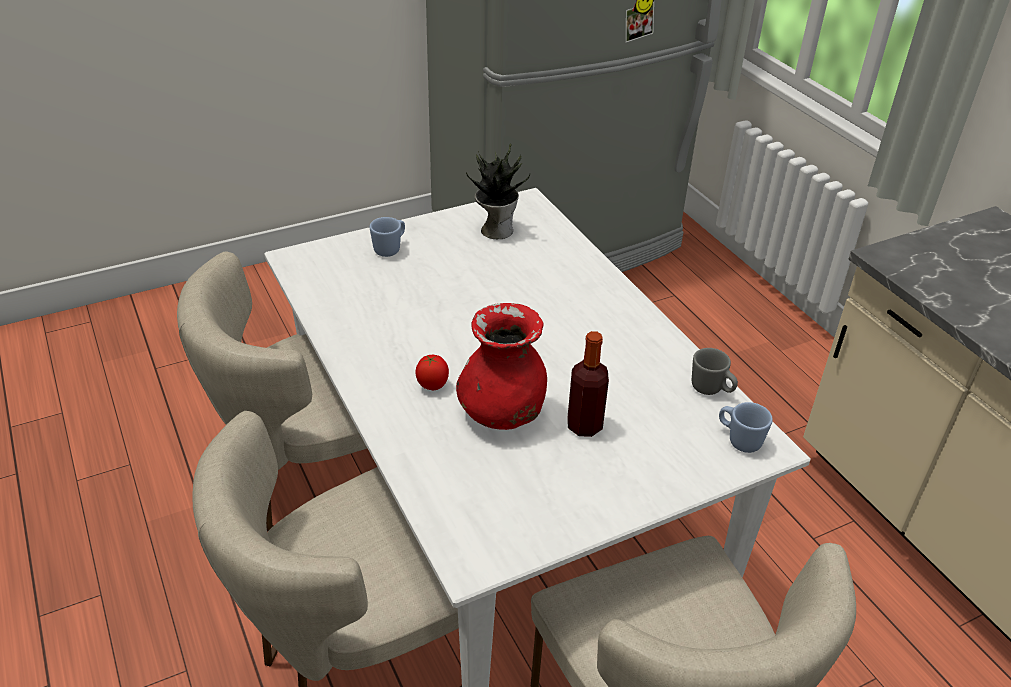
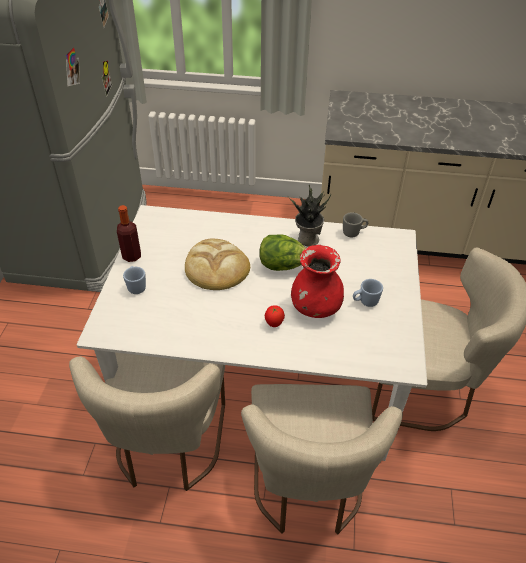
camera: 55 degrees left, 5 degrees up
(487, 293) = (216, 268): none -> bread
(495, 229) = (164, 238): potted plant -> potted plant (307, 239)
(554, 348) = (283, 266): none -> lettuce
(584, 425) = (346, 284): bottle -> bottle (131, 256)
(739, 440) = (390, 242): blue mug -> blue mug (365, 302)

